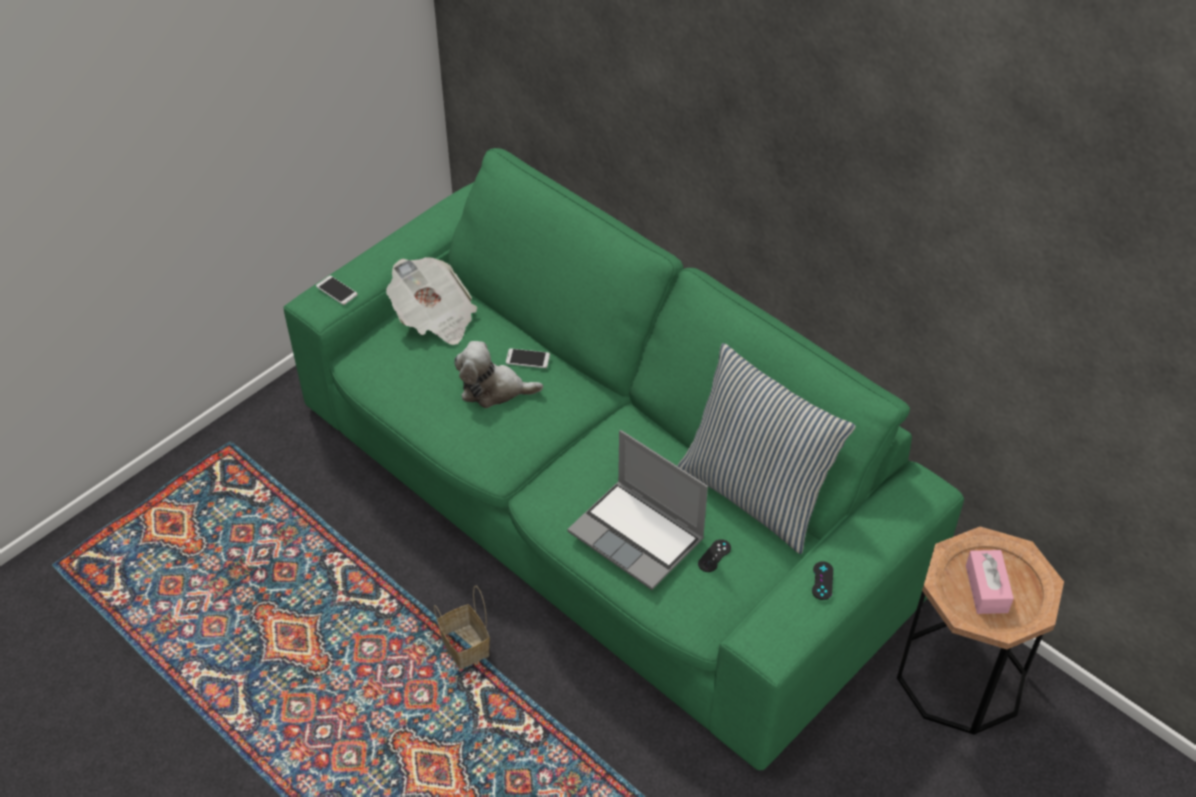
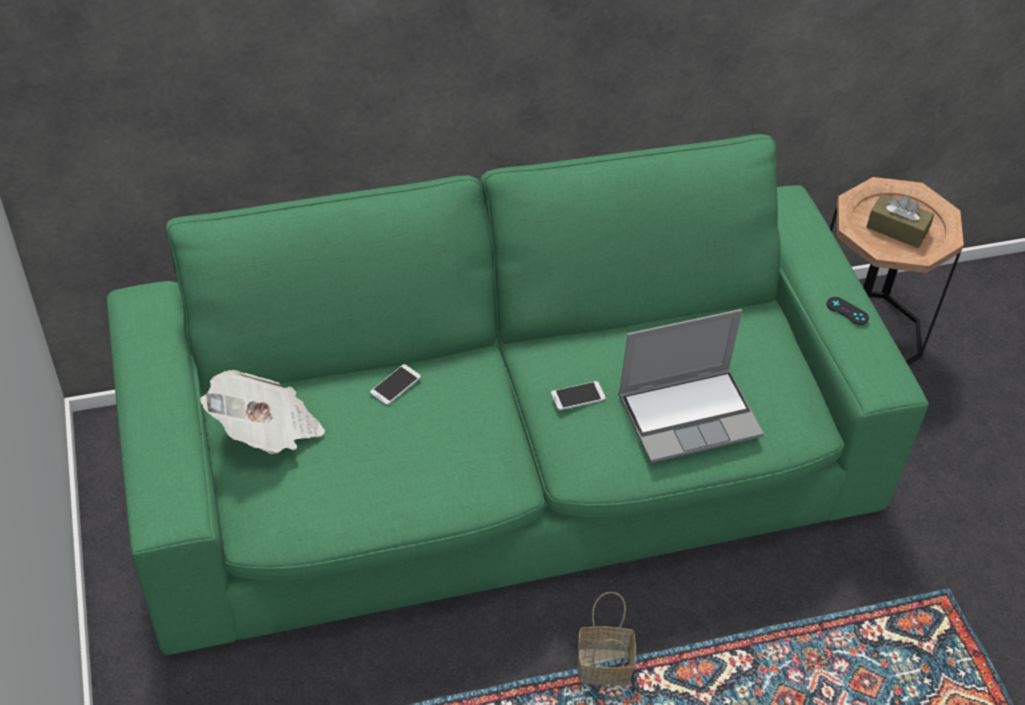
camera: 60 degrees left, 0 degrees up
(336, 290) = (168, 487): phone -> phone (578, 396)
(494, 389) = (414, 432): plush toy -> none
(714, 556) = (748, 375): black game controller -> none
(755, 494) = (695, 313): pillow -> none
(986, 589) = (897, 229): pink tissue box -> brown tissue box

